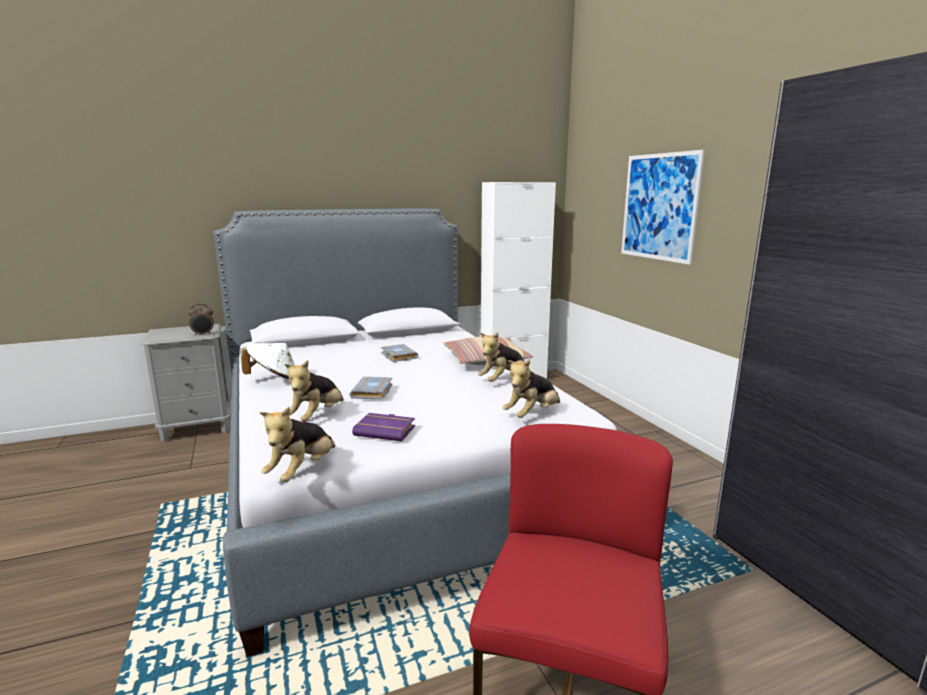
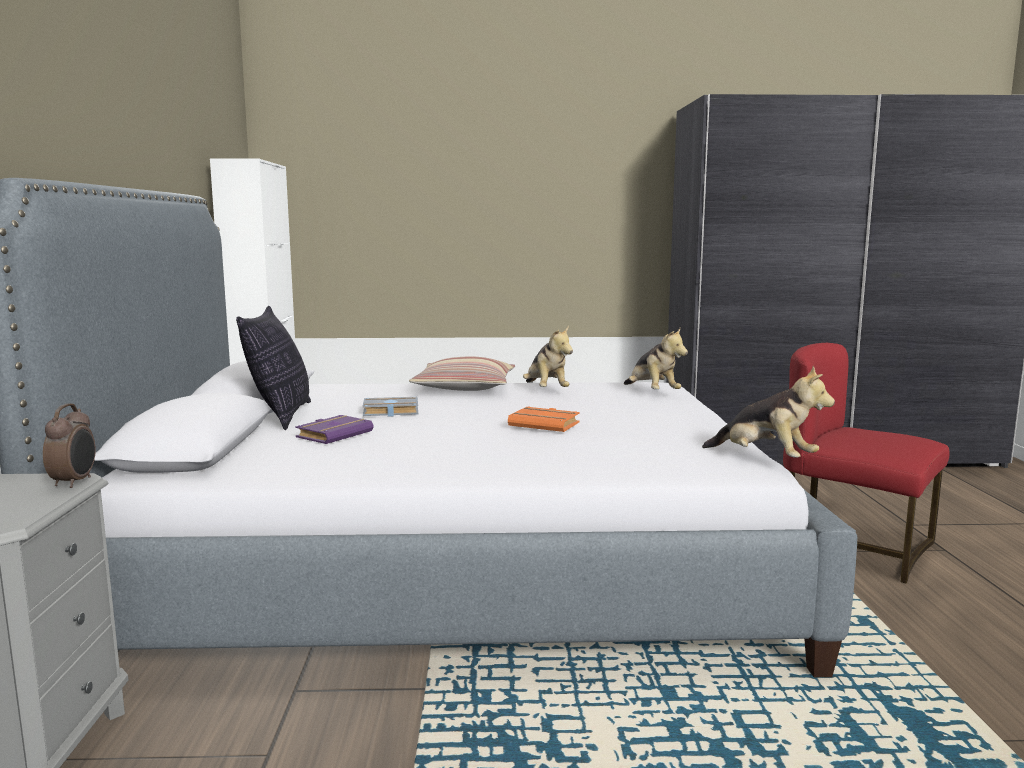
camera: 70 degrees left, 5 degrees down
(274, 379) = (420, 465): white hat -> none
(317, 416) = (616, 447): plush toy -> none
(373, 340) = (281, 416): none -> pillow
(373, 392) = (546, 424): grey book -> orange book
(386, 431) = (674, 428): purple book -> purple book (334, 434)
(659, 207) = (452, 199): picture -> none

